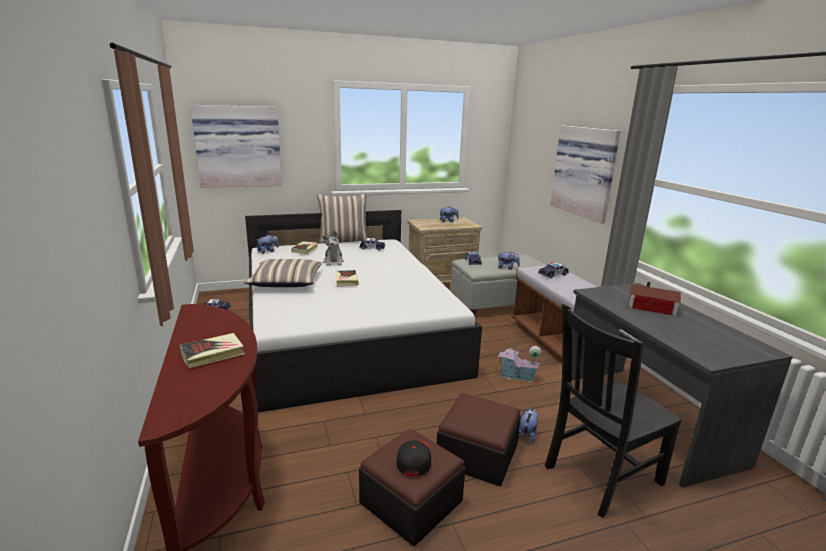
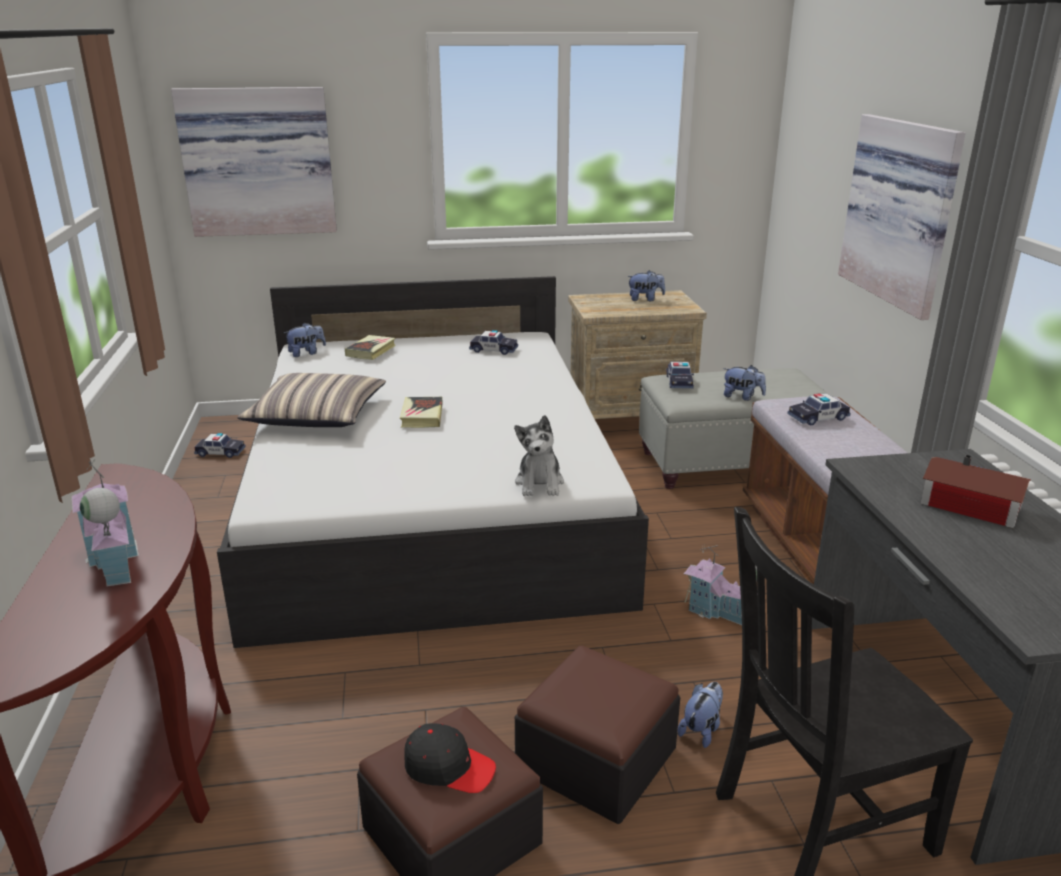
camera: 10 degrees right, 5 degrees up
(213, 354) = (113, 563): book -> toy house
(333, 262) = (413, 377): plush toy -> plush toy (540, 483)
(343, 240) = (447, 333): pillow -> none
(414, 460) = (449, 767): black cap -> black cap turned 90 degrees clockwise

